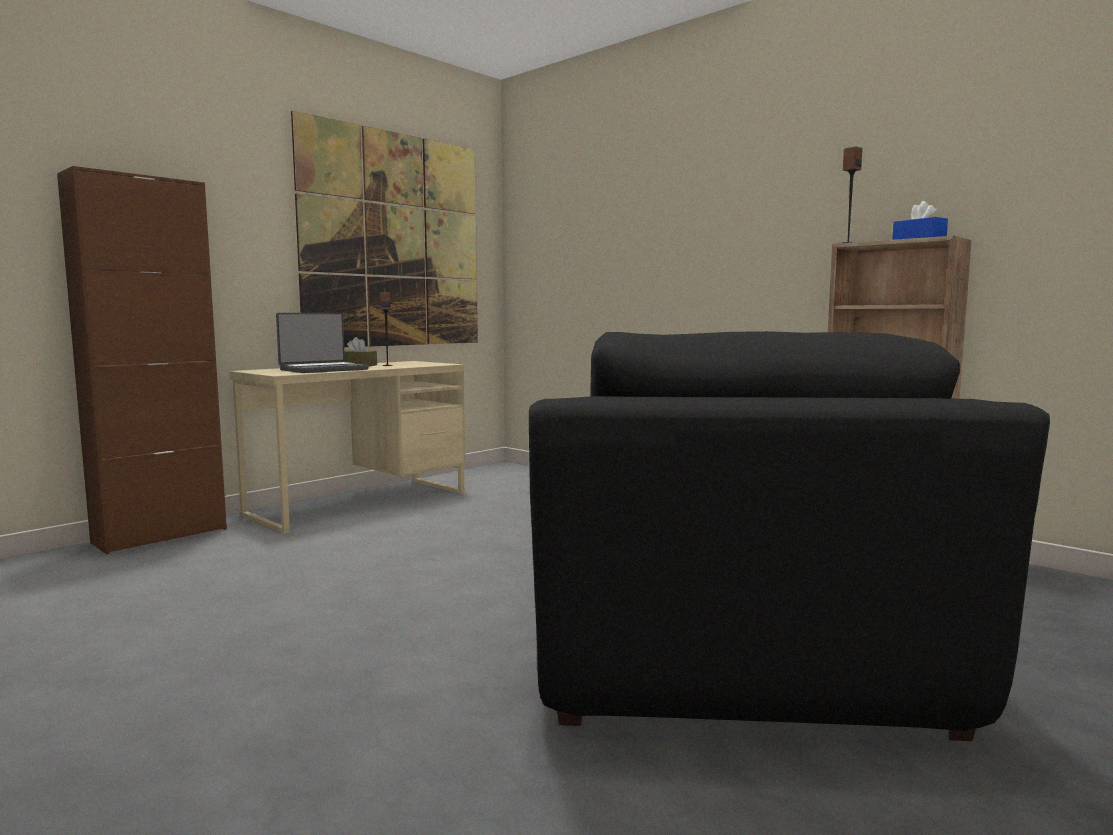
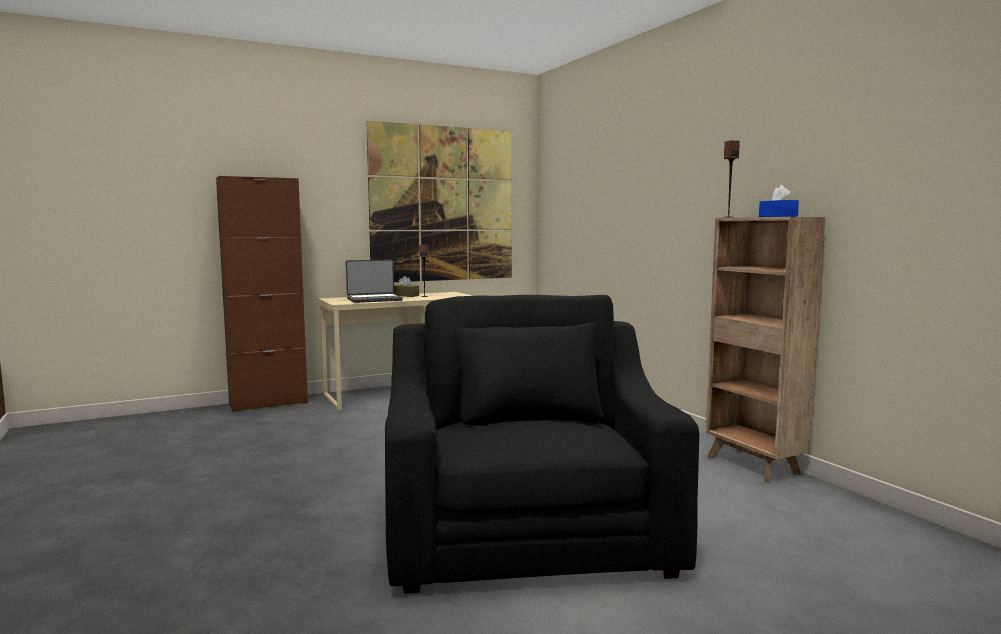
camera: 20 degrees right, 0 degrees up
(735, 662) = (526, 529): black armchair -> black armchair turned 150 degrees clockwise

